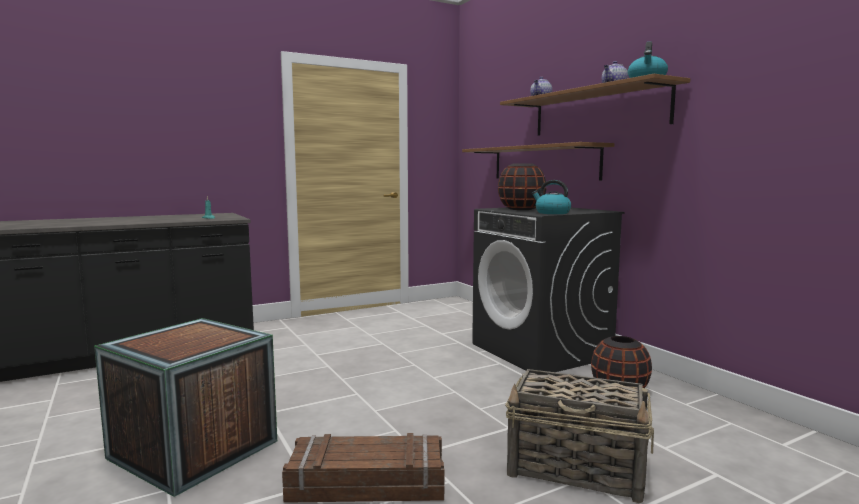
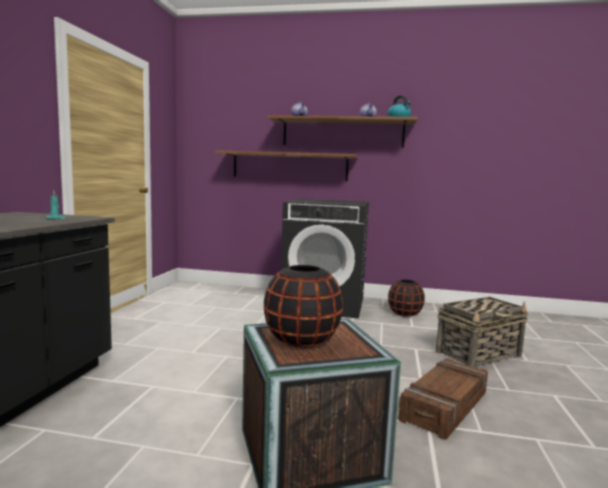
camera: 50 degrees left, 0 degrees up
(521, 209) = (314, 201): black vase -> black vase (301, 340)
(552, 213) = (352, 203): kettle -> none

